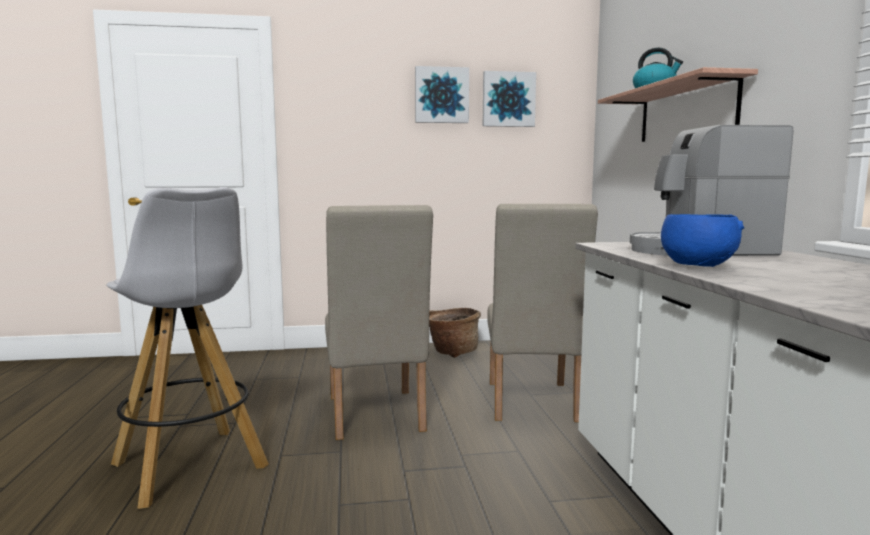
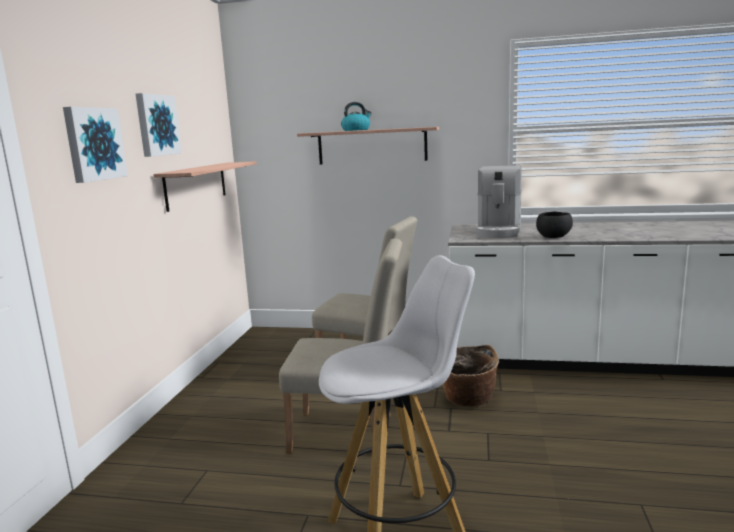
camera: 70 degrees left, 5 degrees up
(452, 352) = (226, 380): basket -> basket (468, 400)
(498, 157) = (196, 185): none -> shelf
(508, 99) = (193, 128): picture -> picture (93, 144)
(696, 266) = (553, 237): blue bowl -> black bowl

